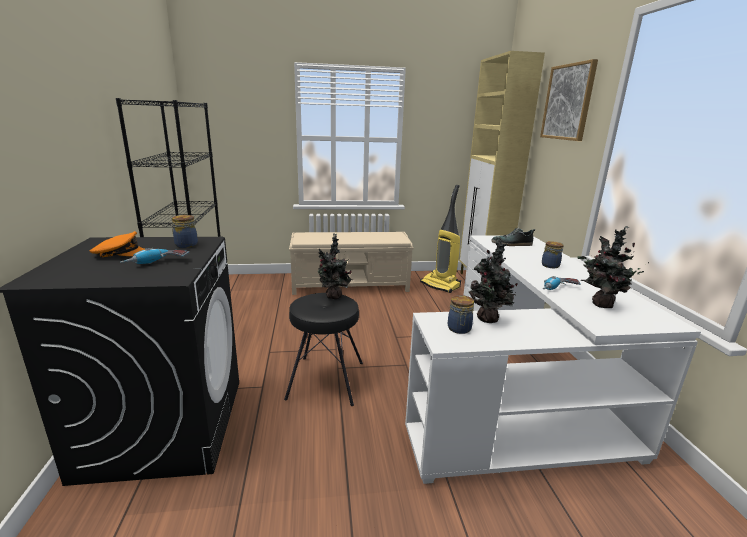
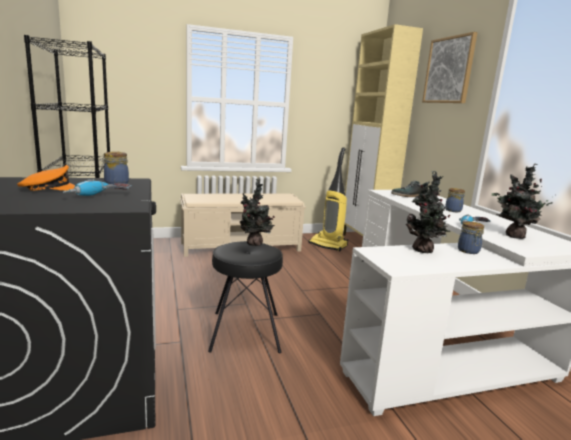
camera: 10 degrees left, 5 degrees down
(459, 329) = (403, 258): jar -> jar (468, 251)

